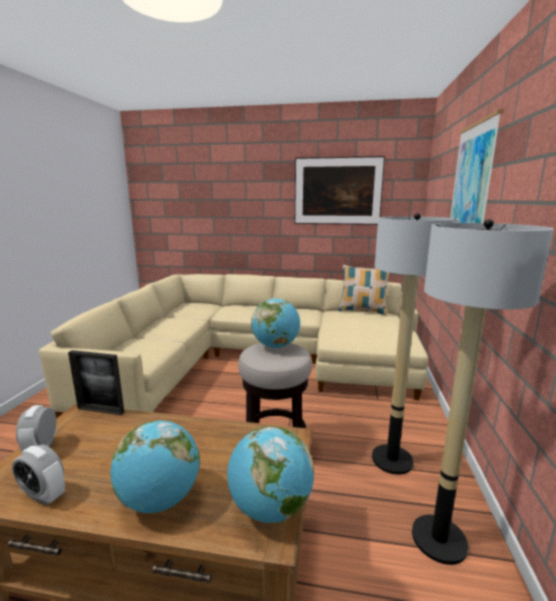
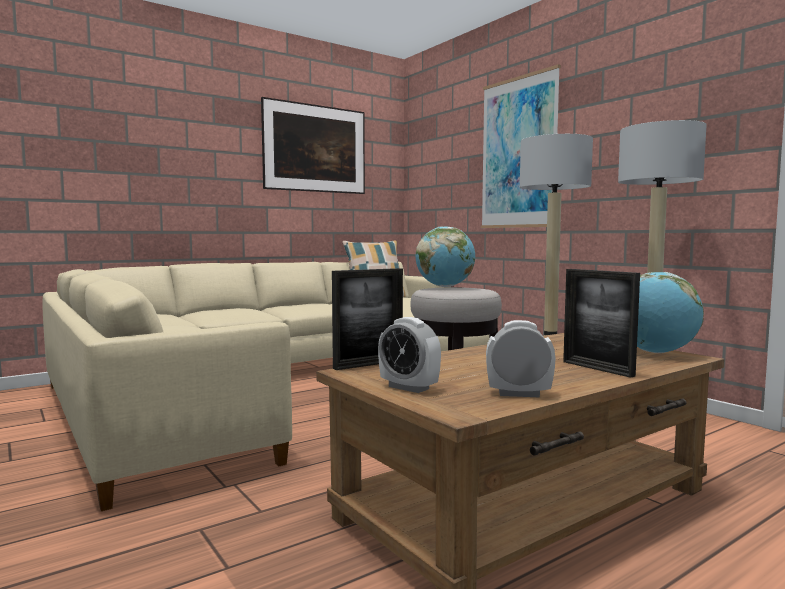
camera: 45 degrees left, 10 degrees down
(44, 495) = (518, 394): alarm clock -> alarm clock turned 150 degrees counterclockwise
(160, 499) = (597, 368): globe -> picture frame

